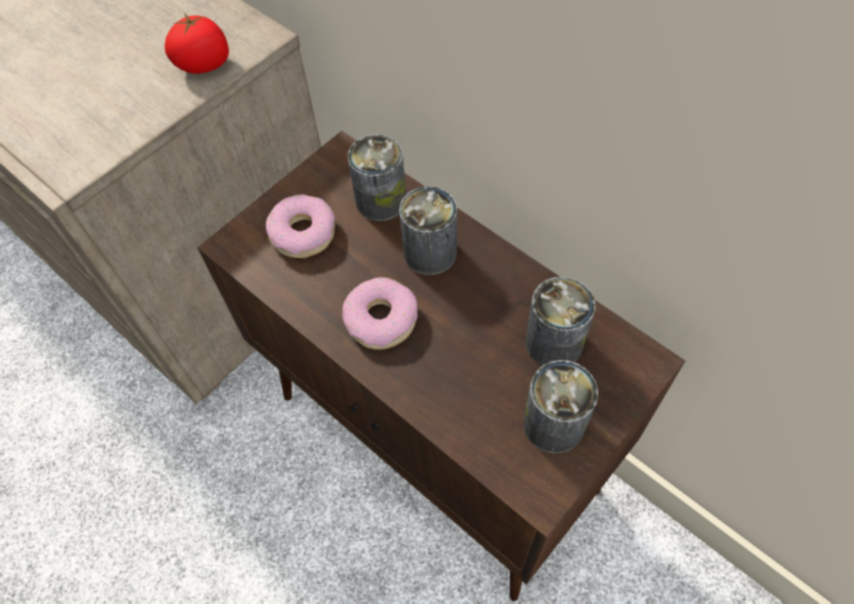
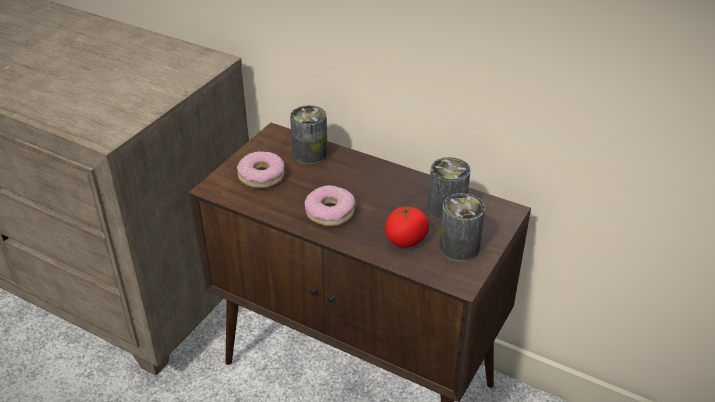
camera: 15 degrees left, 20 degrees down
(204, 64) = (183, 76): tomato -> tomato (406, 240)
(430, 252) = (351, 176): can -> none

